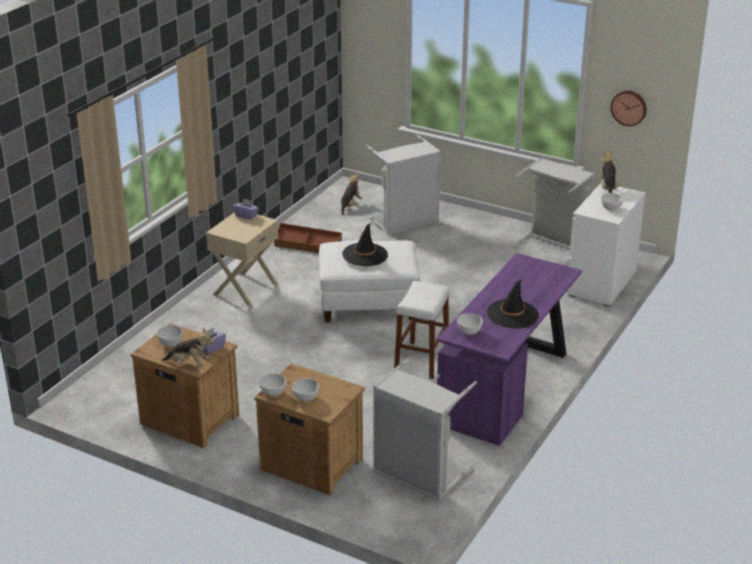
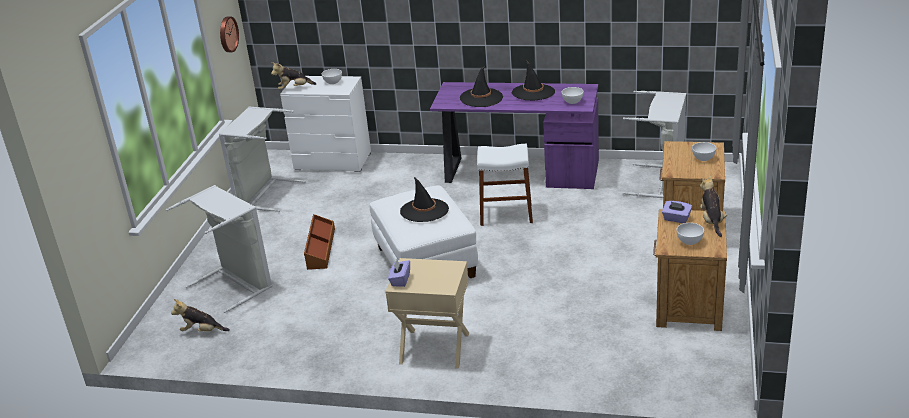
camera: 105 degrees left, 0 degrees up
(273, 393) = (711, 173): white bowl -> none
(308, 246) = (315, 333): brown storage box -> brown storage box (320, 248)
(521, 283) = (481, 98): none -> black hat

